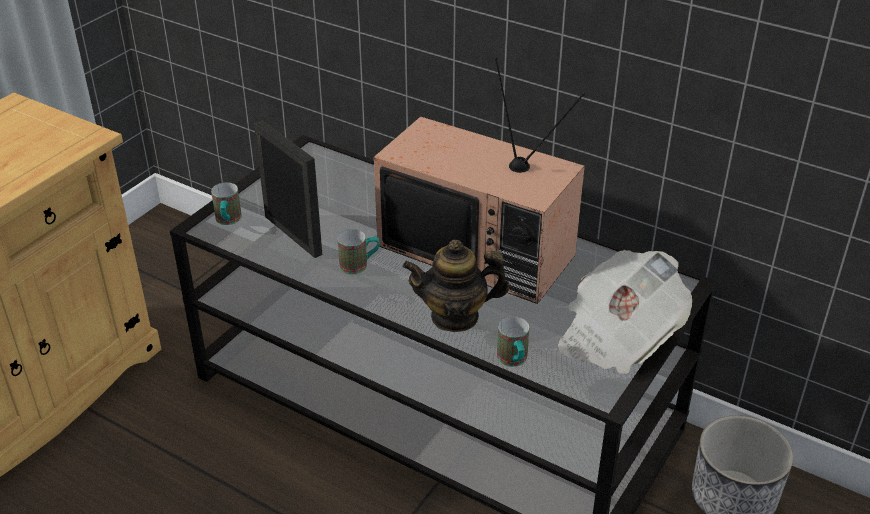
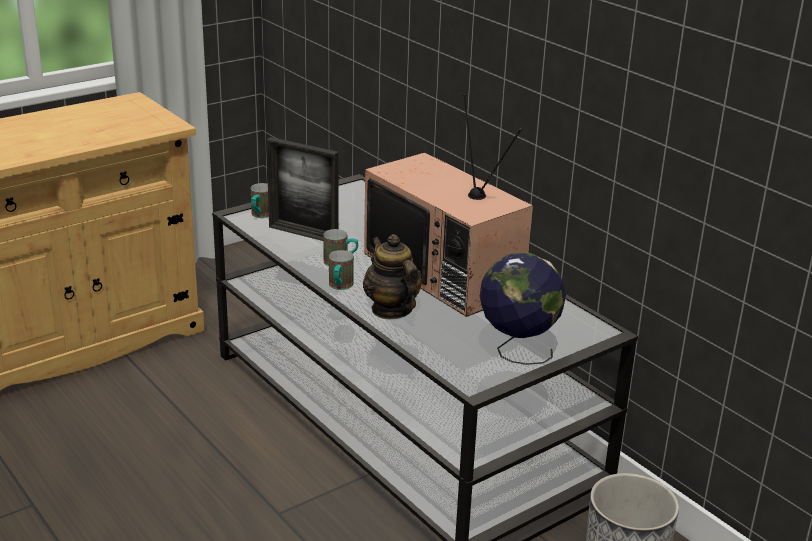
camera: 20 degrees right, 10 degrees down
(293, 235) = (303, 234): picture frame -> picture frame turned 135 degrees clockwise
(455, 316) = (391, 309): teapot -> teapot turned 45 degrees clockwise
(513, 361) = (416, 346): mug -> mug (339, 287)
(617, 336) = (517, 351): newspaper -> globe

